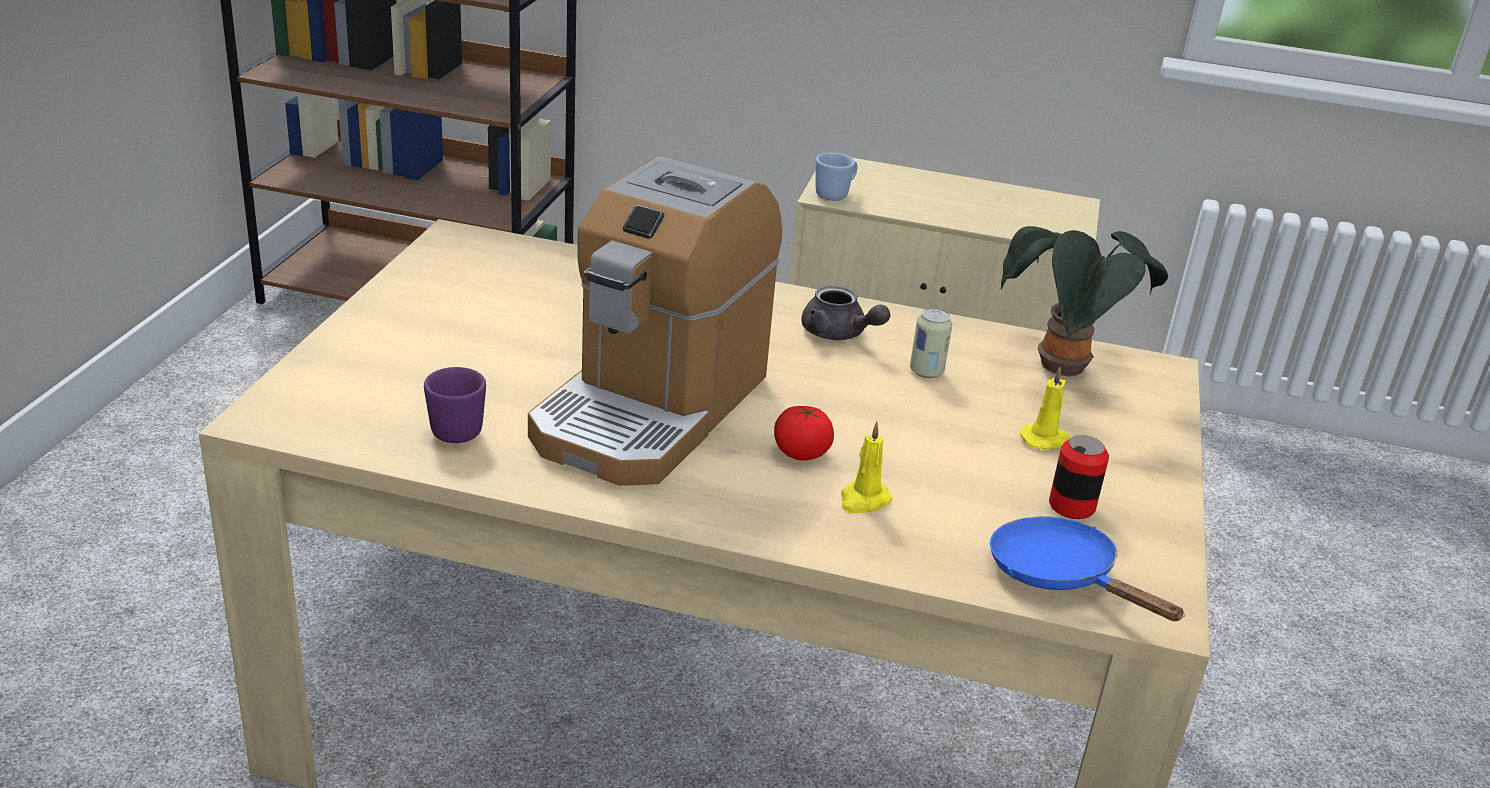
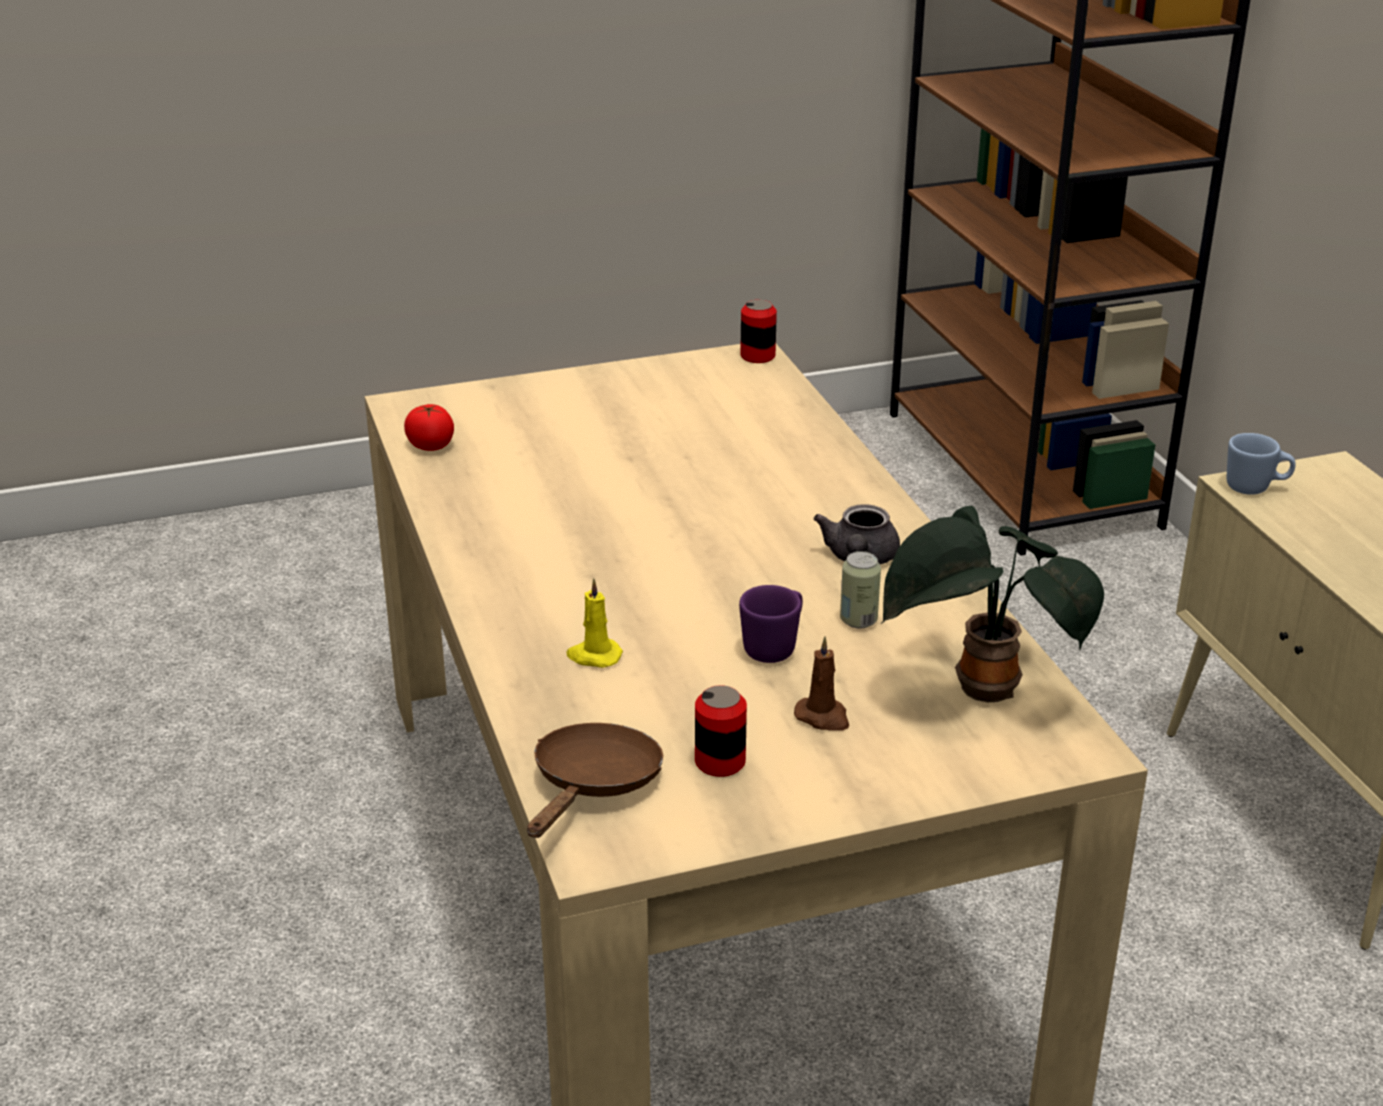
camera: 60 degrees right, 0 degrees up
(454, 427) = (479, 466): purple mug -> purple mug (775, 647)
(459, 235) = (757, 356): none -> can
(651, 407) = (609, 523): coffee machine -> none
(801, 453) = (629, 606): tomato -> tomato (431, 445)
(1045, 440) = (823, 717): yellow candle -> brown candle
(1060, 577) = (593, 785): blue frying pan -> brown frying pan

